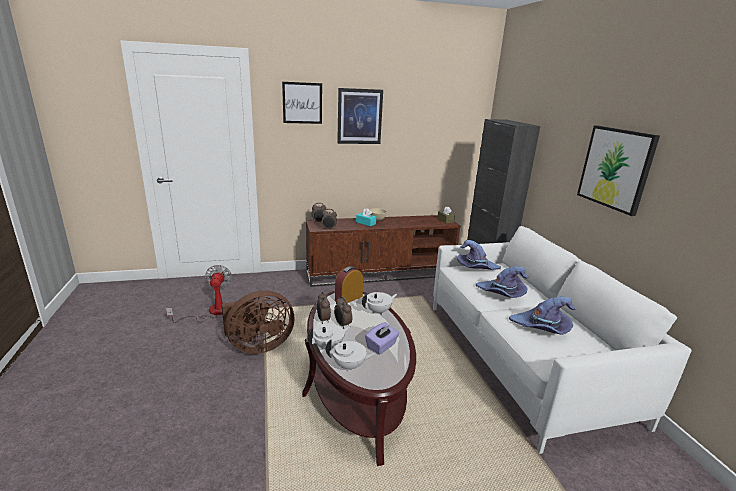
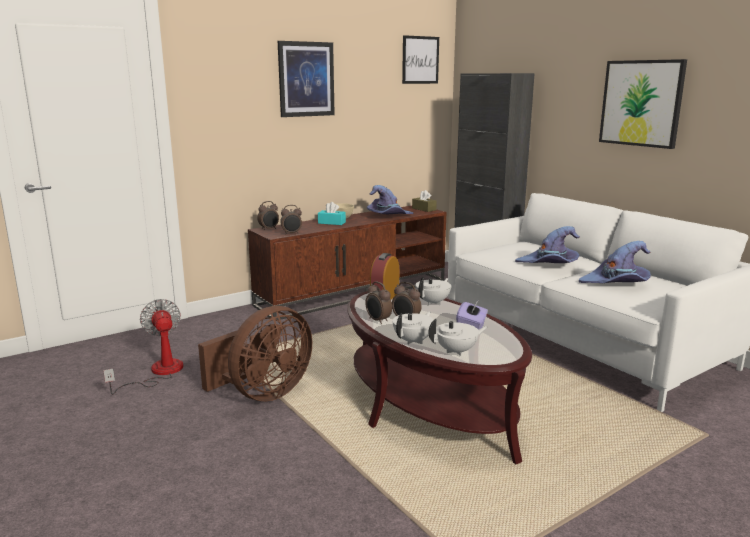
camera: 20 degrees left, 5 degrees down
(302, 103) = (232, 62): picture -> picture (420, 60)
(476, 267) = (499, 248): purple hat -> purple hat (388, 216)

